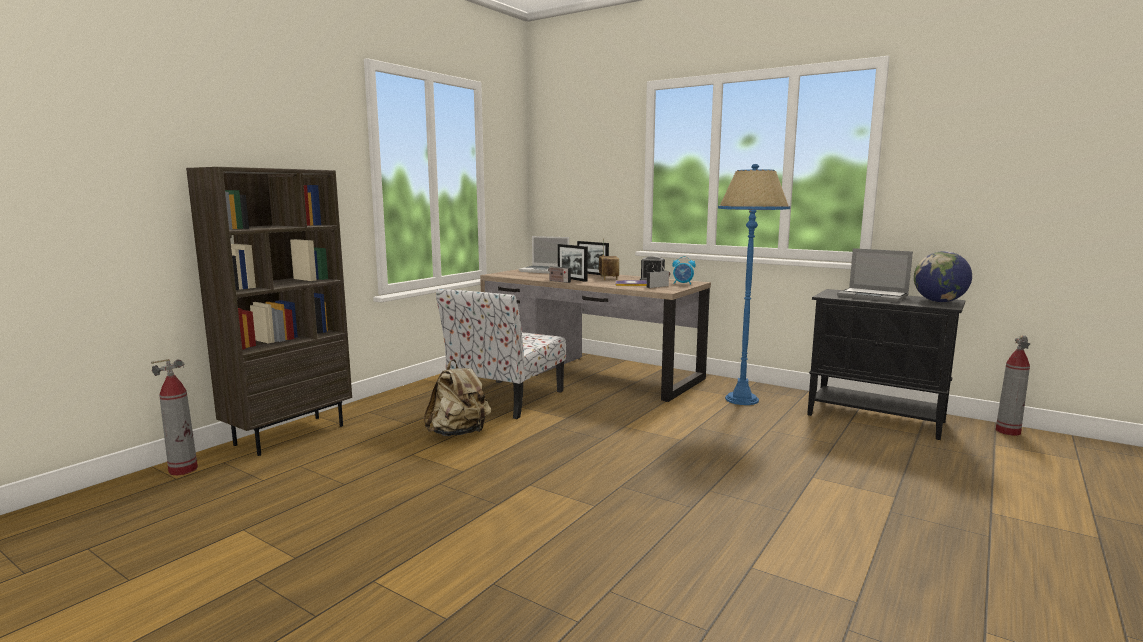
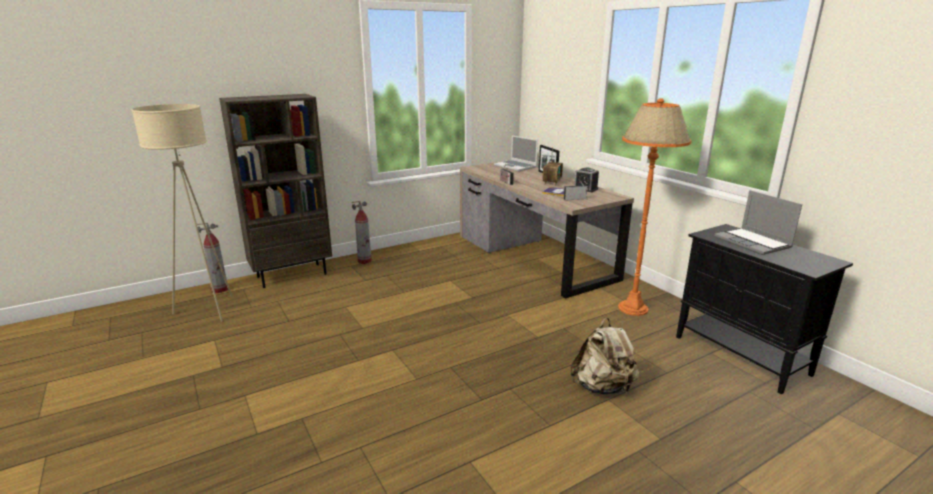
camera: 25 degrees right, 10 degrees up
(189, 497) = (208, 310): none -> beige floor lamp
(459, 433) = (388, 296): beige backpack -> beige backpack (602, 387)
(505, 399) = (446, 272): chair -> none
(572, 279) = (520, 180): picture frame -> none
(683, 284) = (603, 197): alarm clock -> none
(742, 399) = (633, 308): blue floor lamp -> orange floor lamp
(939, 301) = (814, 261): globe -> none
(1007, 431) = (875, 403): fire extinguisher -> fire extinguisher (364, 261)

